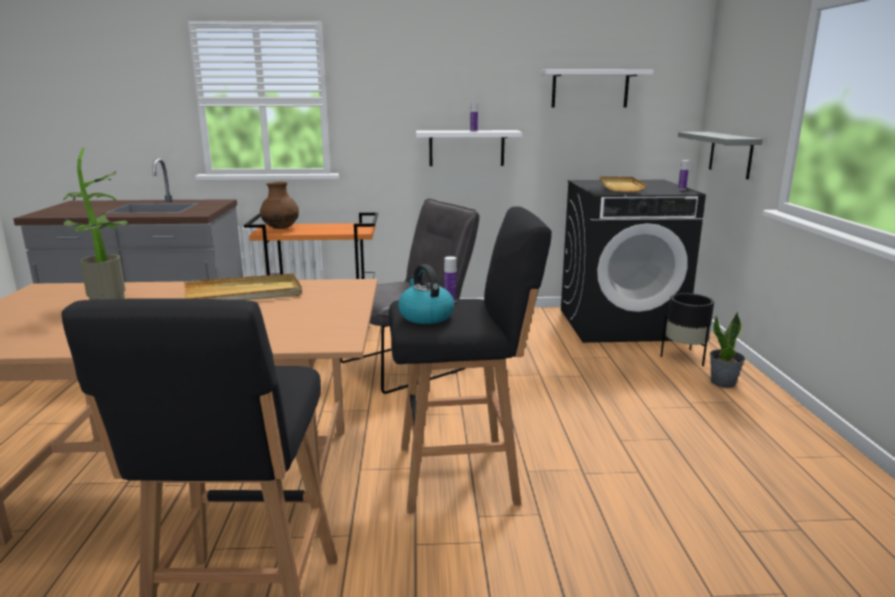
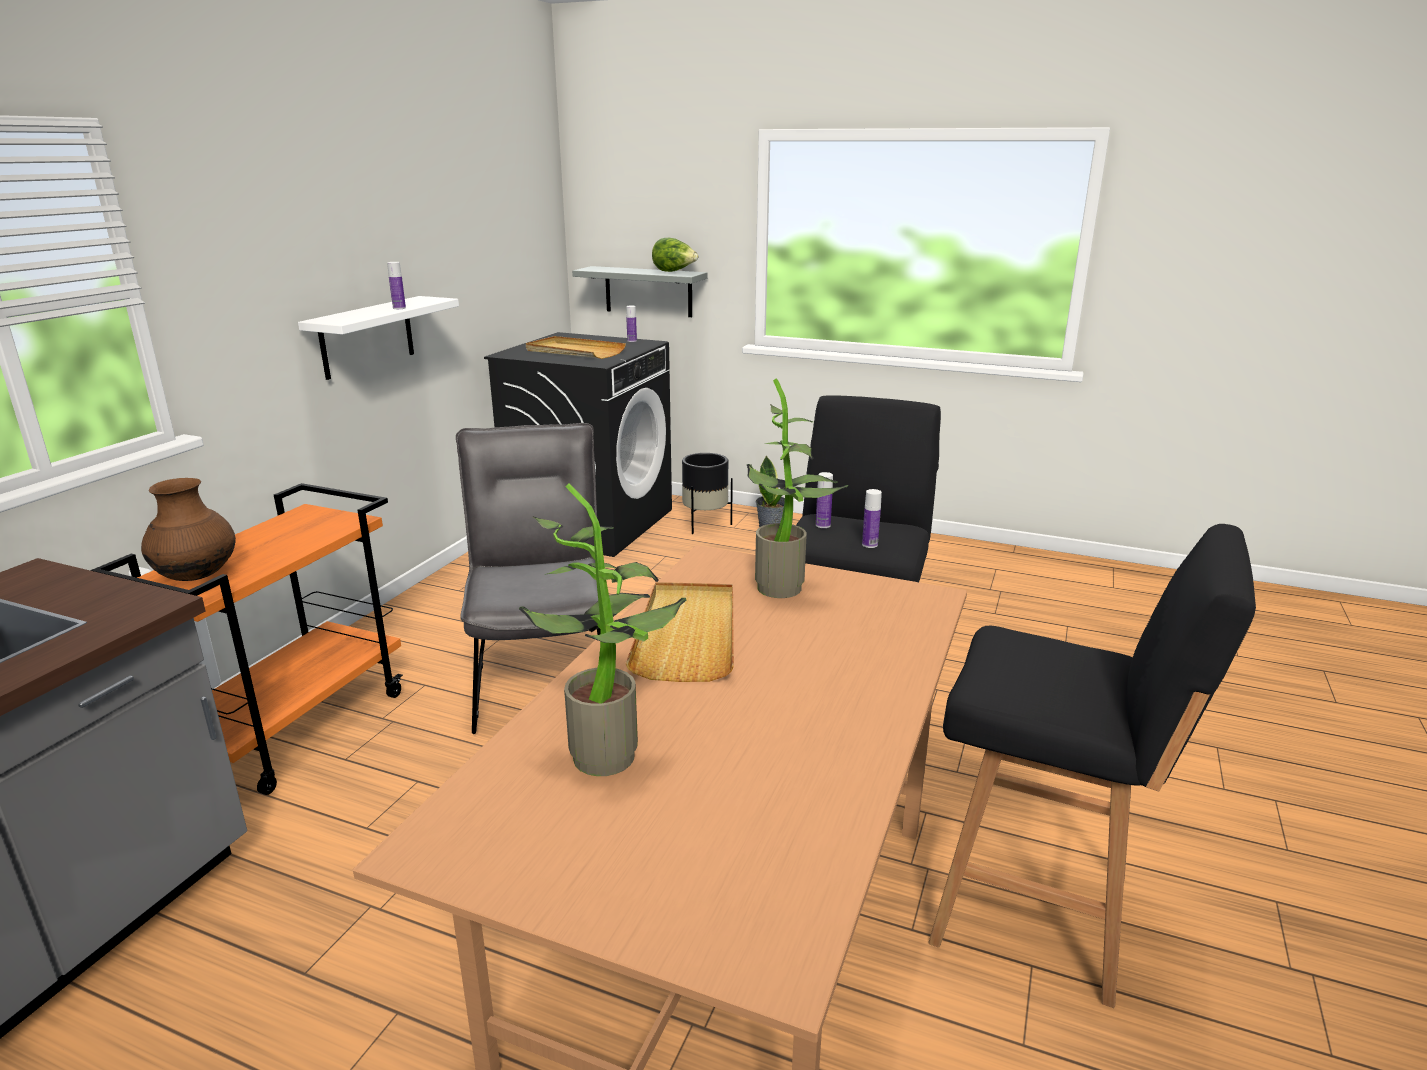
camera: 65 degrees left, 5 degrees up
(325, 304) = (787, 587): none -> potted plant
(425, 316) = (869, 544): kettle -> bottle
(590, 88) = (479, 223): white shelf -> none
(736, 136) = (674, 272): none -> lettuce

